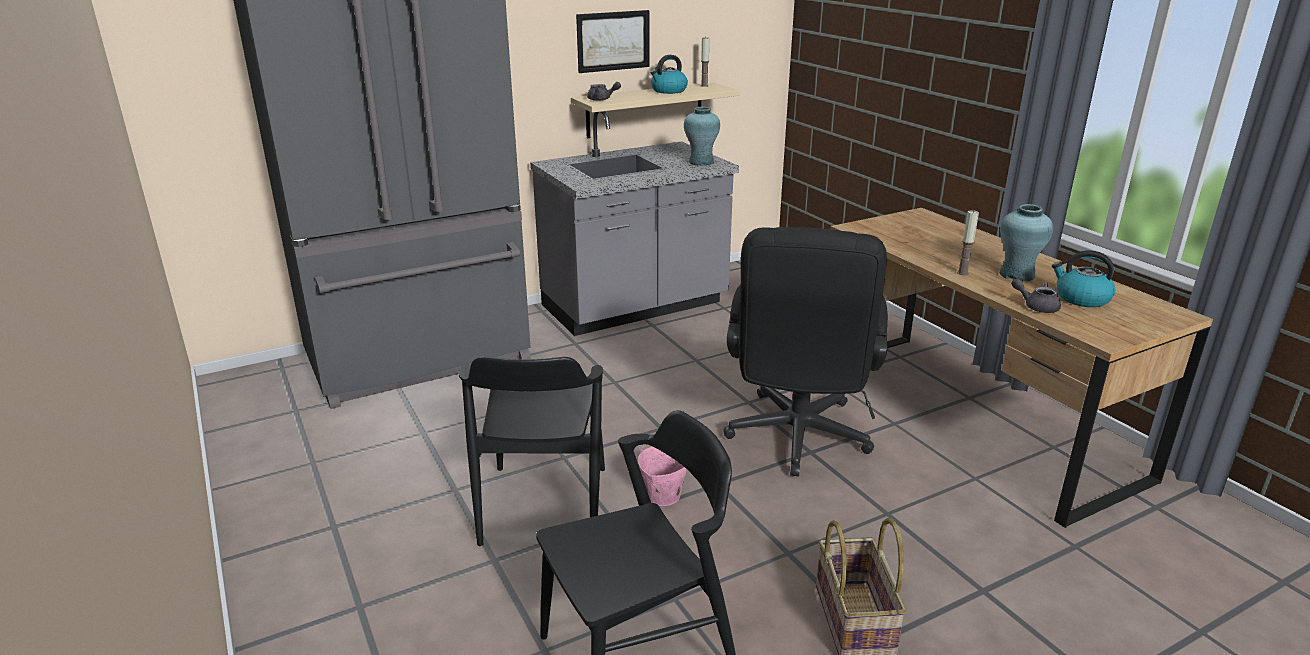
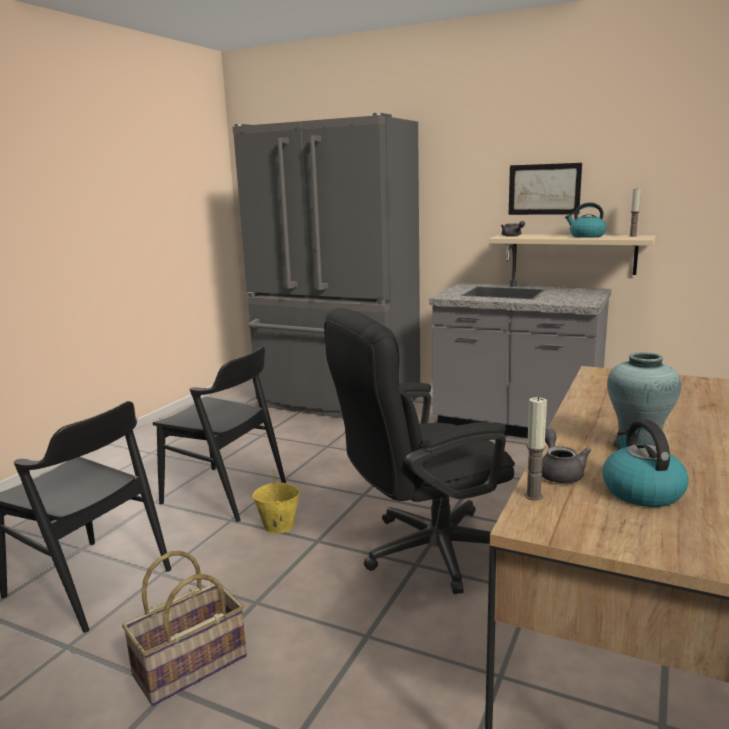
camera: 55 degrees right, 10 degrees down
(543, 505) = (224, 493): black chair -> black chair turned 120 degrees counterclockwise
(662, 495) = (278, 526): pink bucket -> yellow bucket
(701, 162) = (575, 300): turquoise vase -> none
(962, 273) = (581, 427): candle -> candle (533, 496)

